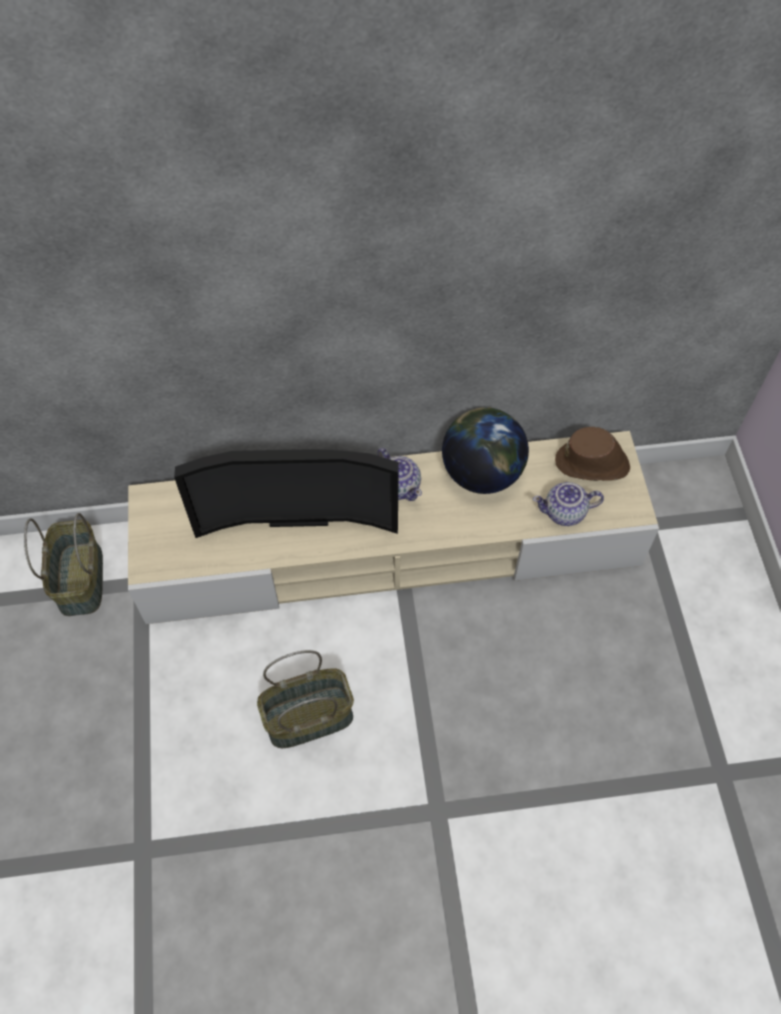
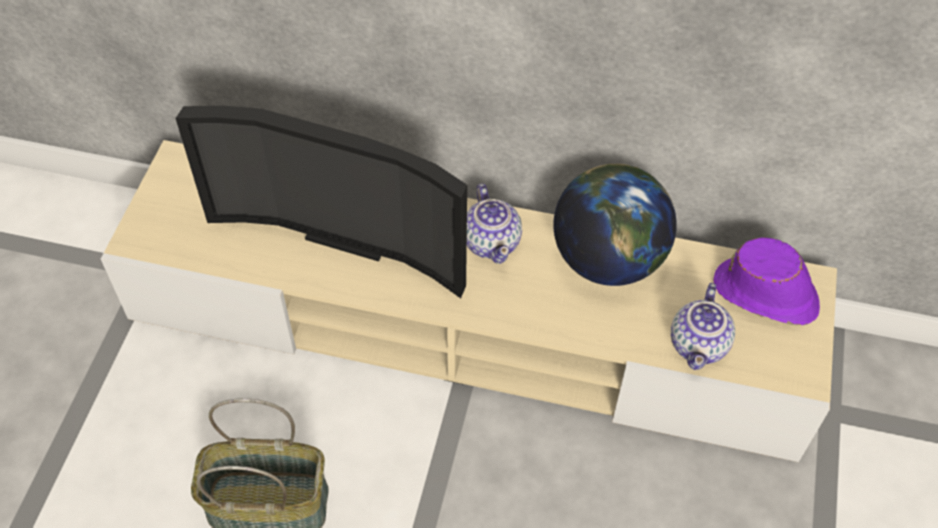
camera: 20 degrees right, 5 degrees down
(79, 579) = (82, 242): basket -> none
(564, 513) = (699, 345): teapot -> teapot turned 90 degrees counterclockwise
(592, 464) = (766, 295): brown hat -> purple hat

